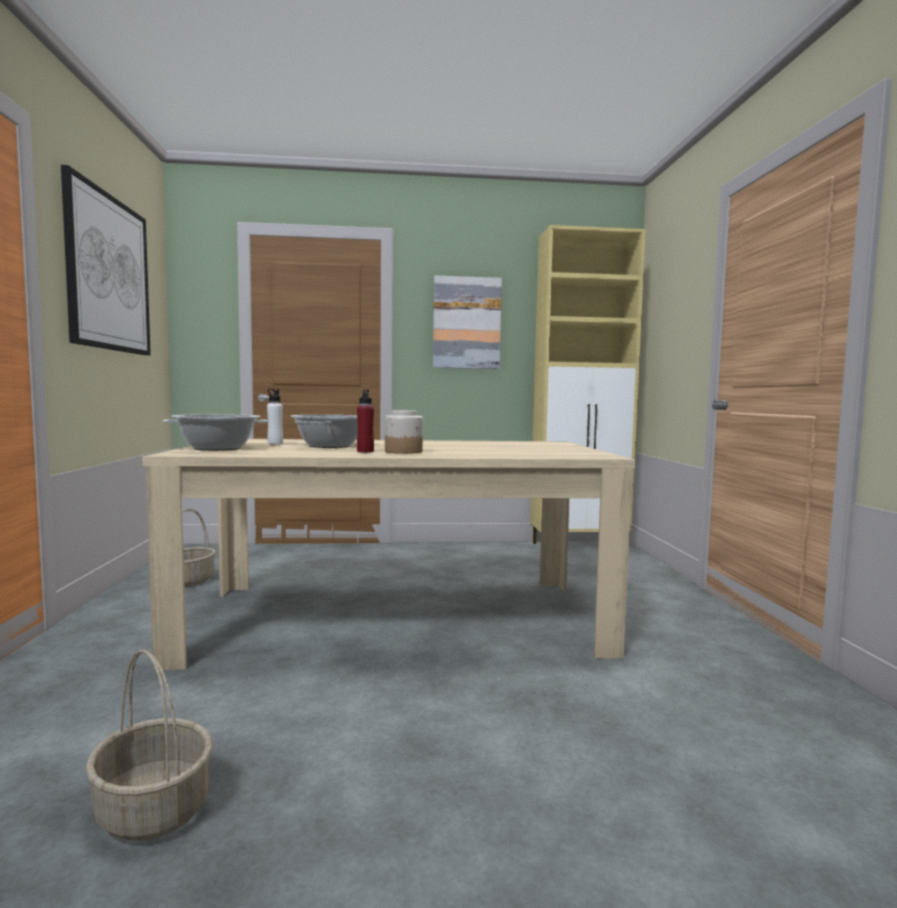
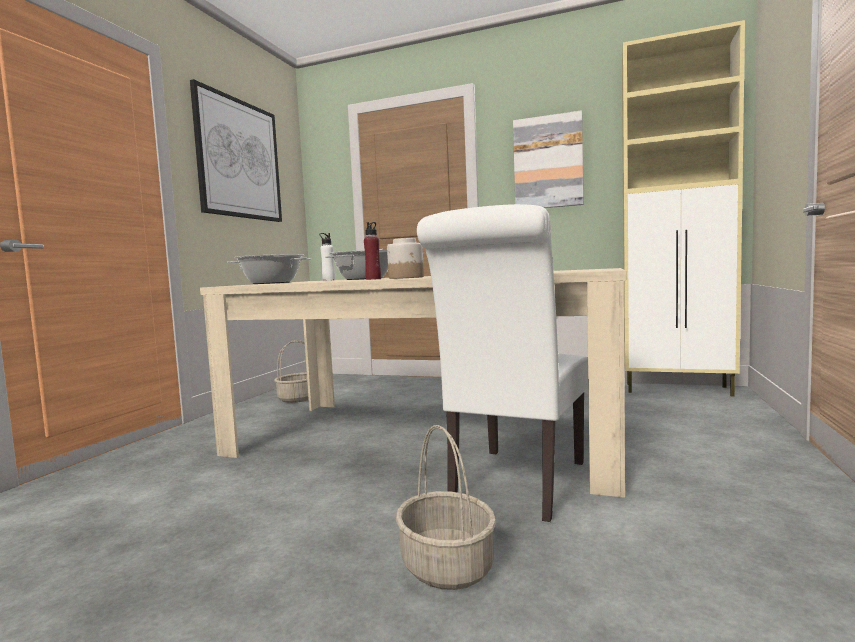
camera: 25 degrees right, 0 degrees up
(152, 809) = (124, 546): basket -> basket (446, 566)
(527, 660) = (515, 485): none -> white chair

